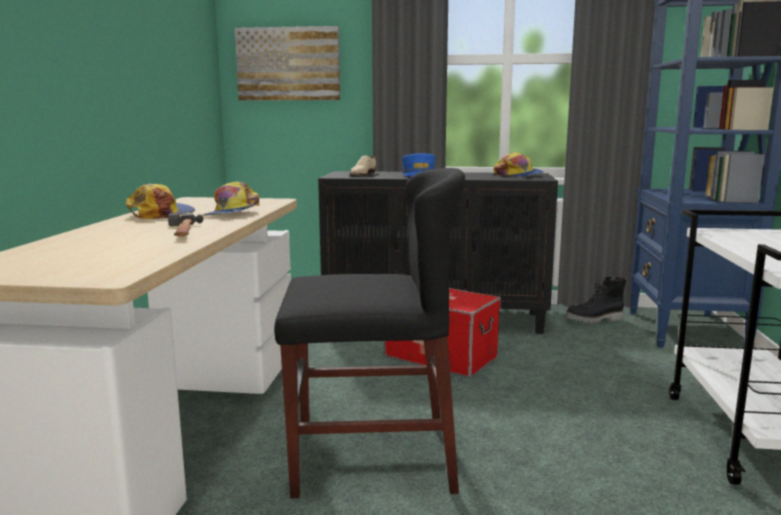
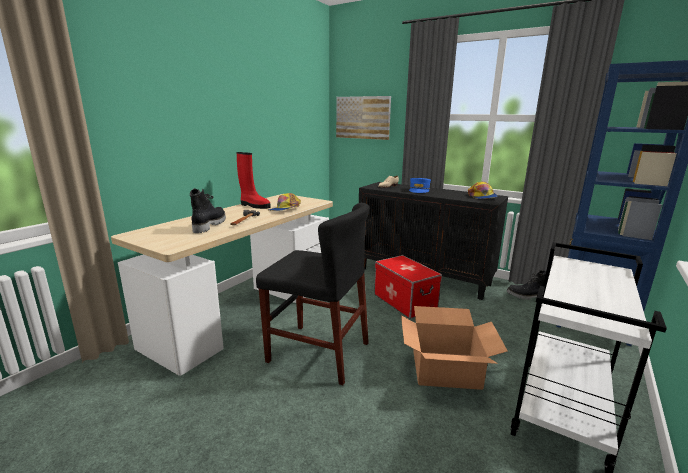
camera: 25 degrees right, 5 degrees up
(122, 243) = (209, 225): none -> black boot
(160, 214) = (254, 206): cap -> red boot
(579, 429) = (445, 368): none -> cardboard box

